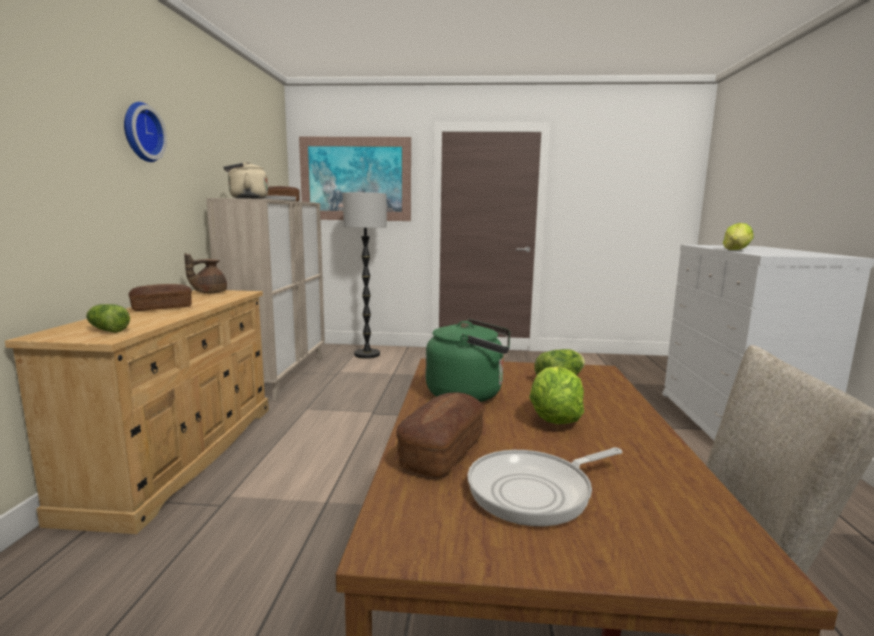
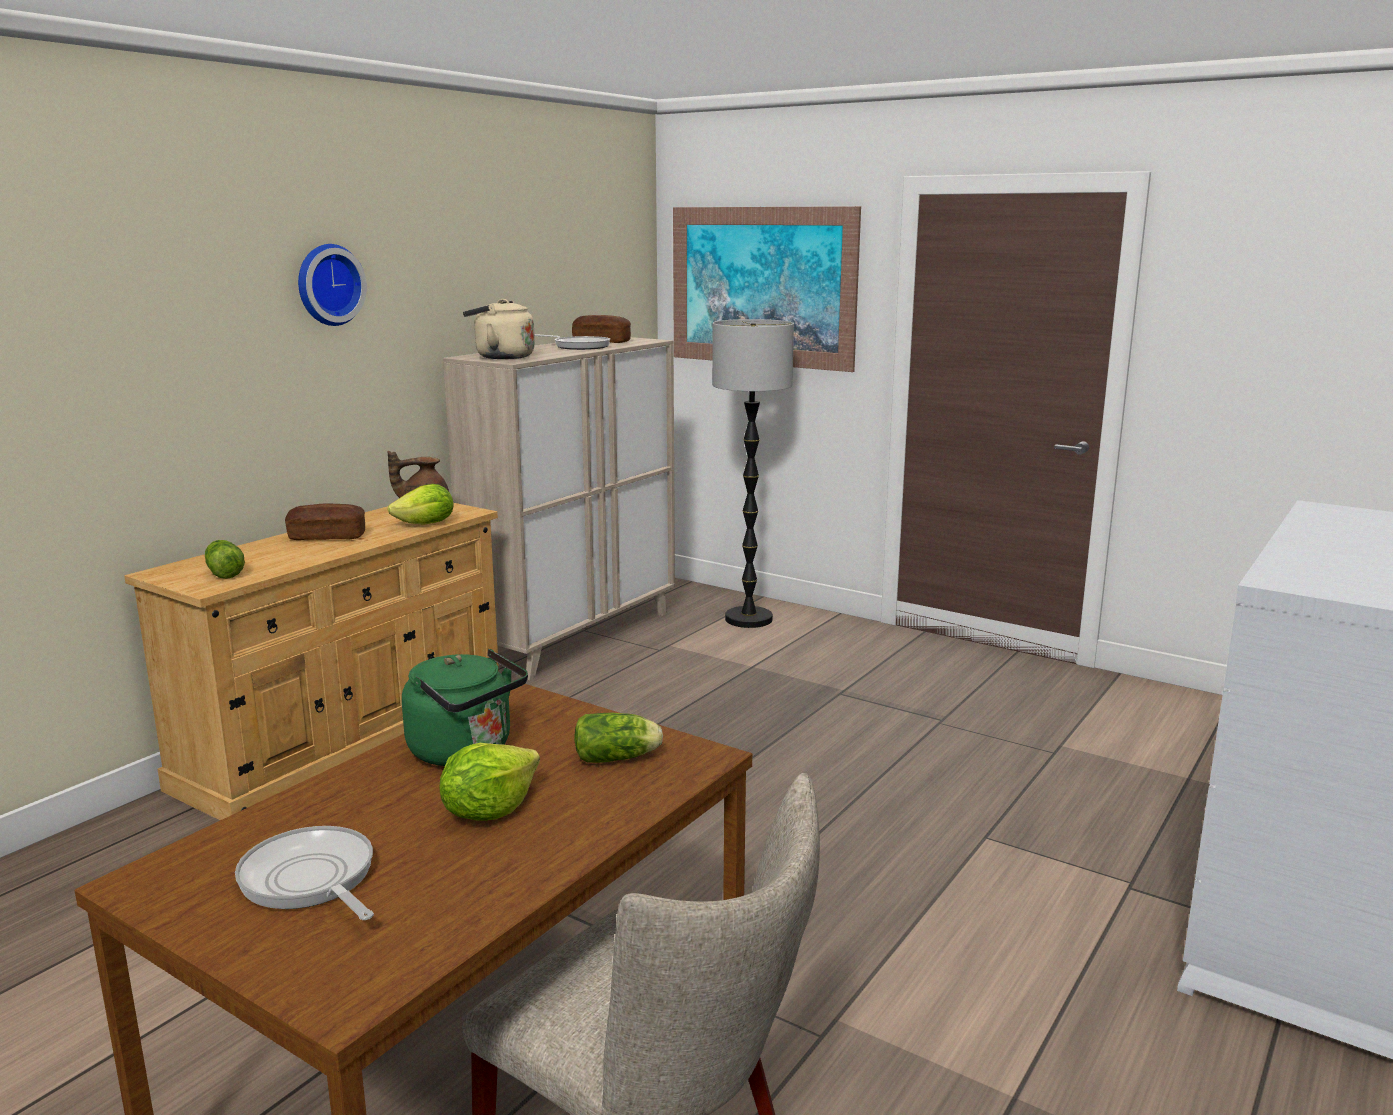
camera: 30 degrees right, 5 degrees up
(442, 451) = (309, 815): bread -> none
(535, 491) = (310, 880): frying pan -> frying pan turned 45 degrees clockwise
(736, 250) = (1304, 548): lettuce -> lettuce (426, 524)

